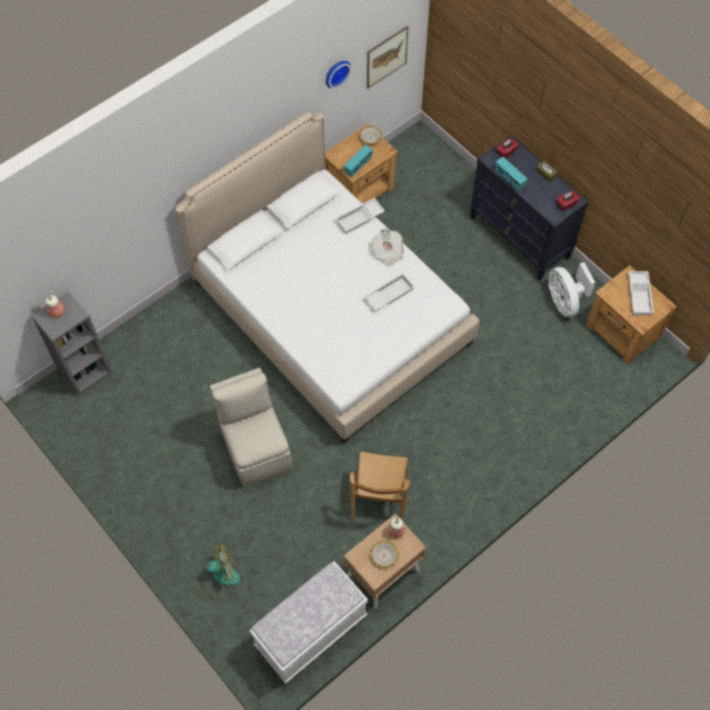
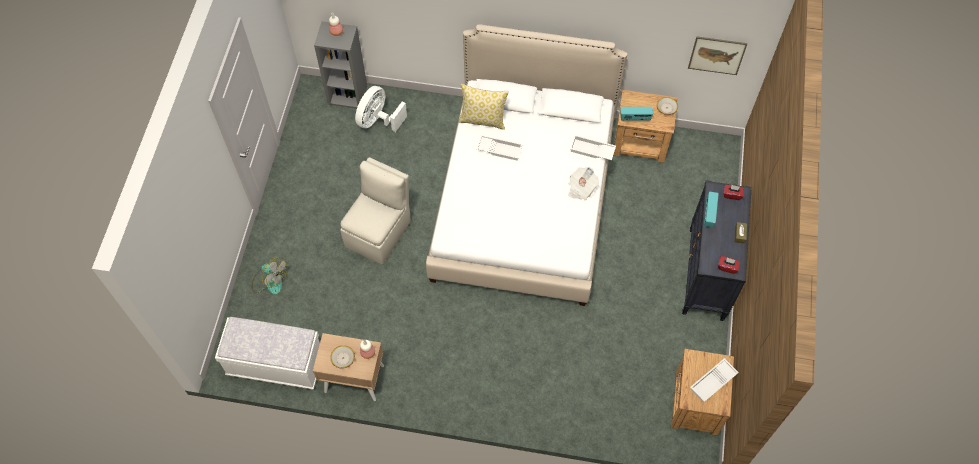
camera: 50 degrees right, 0 degrees up
(250, 273) = (483, 119): none -> pillow
(336, 72) = (658, 32): wall clock -> none
(379, 498) = (407, 335): brown chair -> none
(389, 294) = (548, 213): white tray -> white tray (500, 149)
(564, 301) = (682, 344): white fan -> white fan (378, 121)

